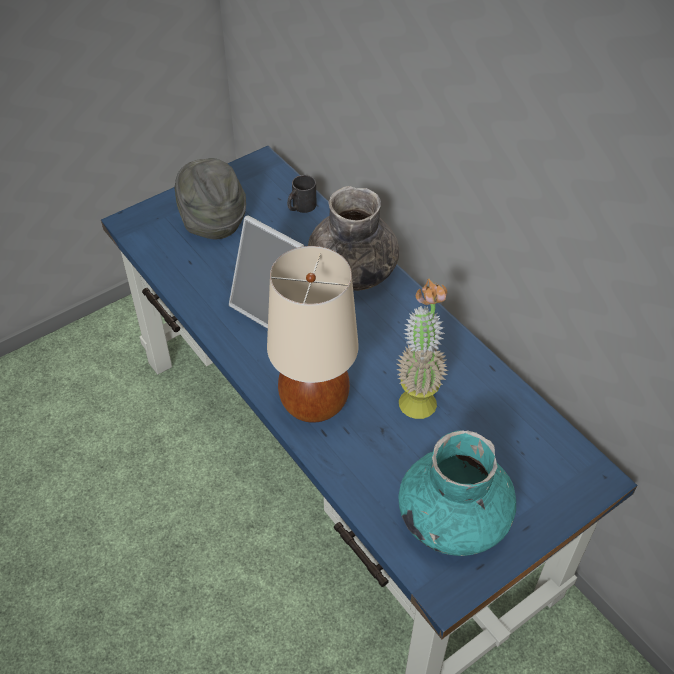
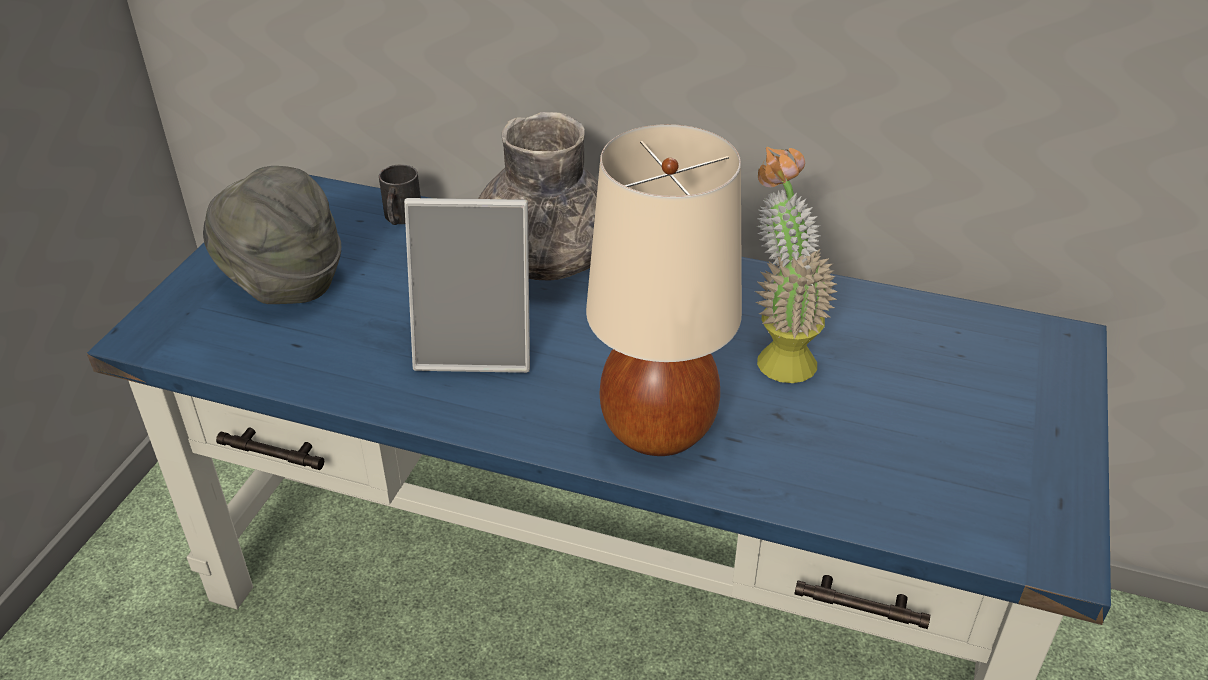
camera: 35 degrees left, 10 degrees down
(453, 518) = (970, 467): turquoise vase -> none

